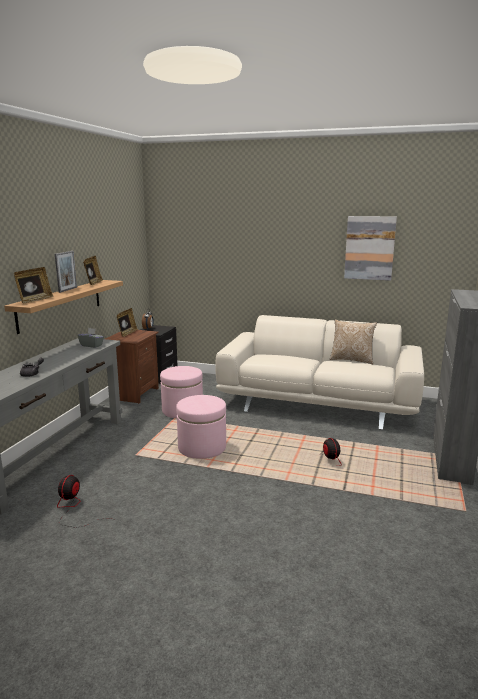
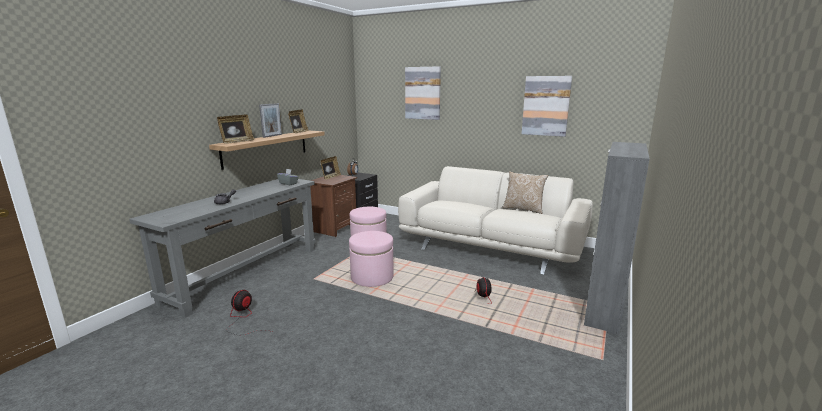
camera: 10 degrees right, 0 degrees up
(230, 233) = (423, 93): none -> picture

